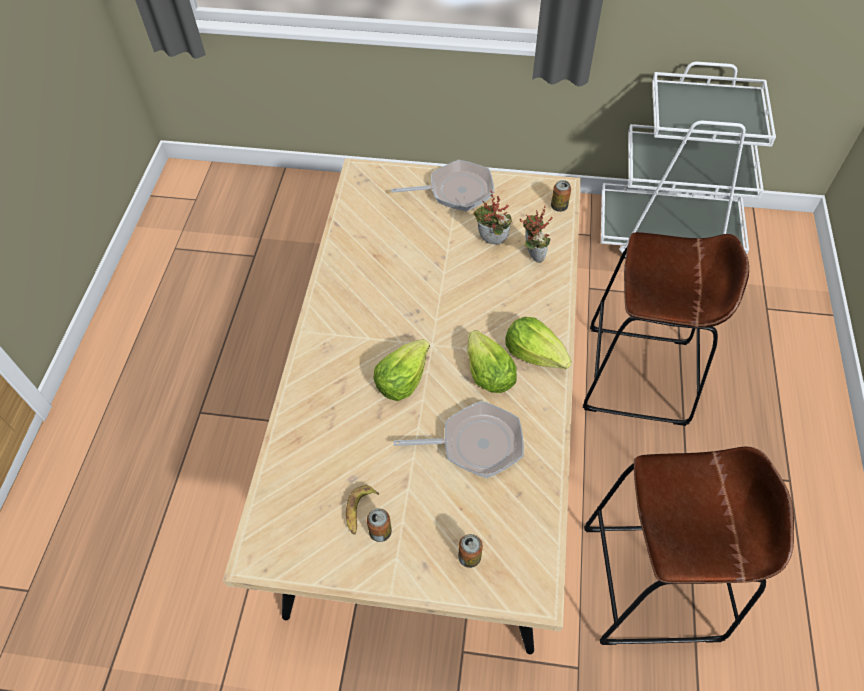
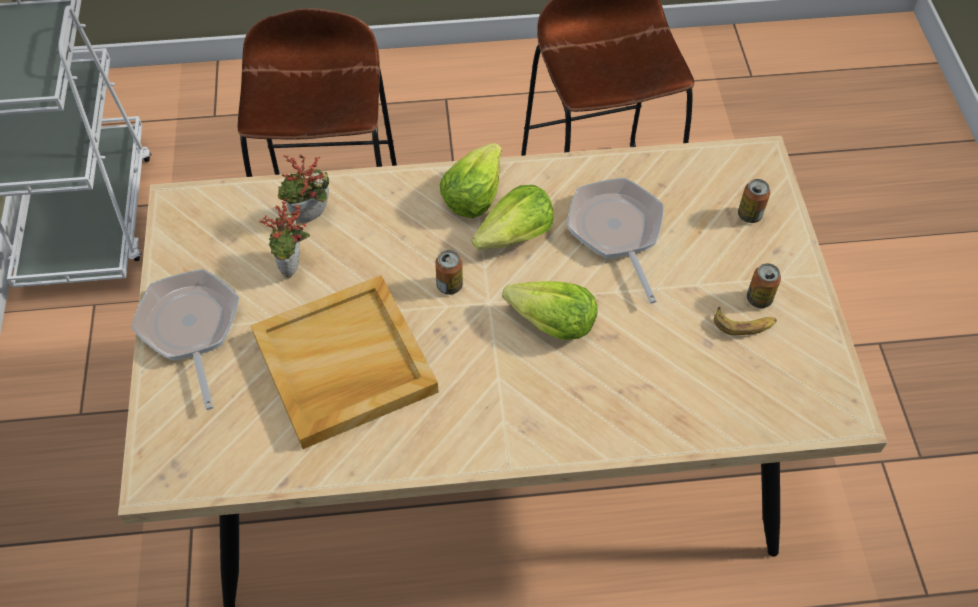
camera: 105 degrees left, 0 degrees up
(406, 259) = (343, 365): none -> beige tray
(559, 206) = (213, 201): can -> can (449, 285)

